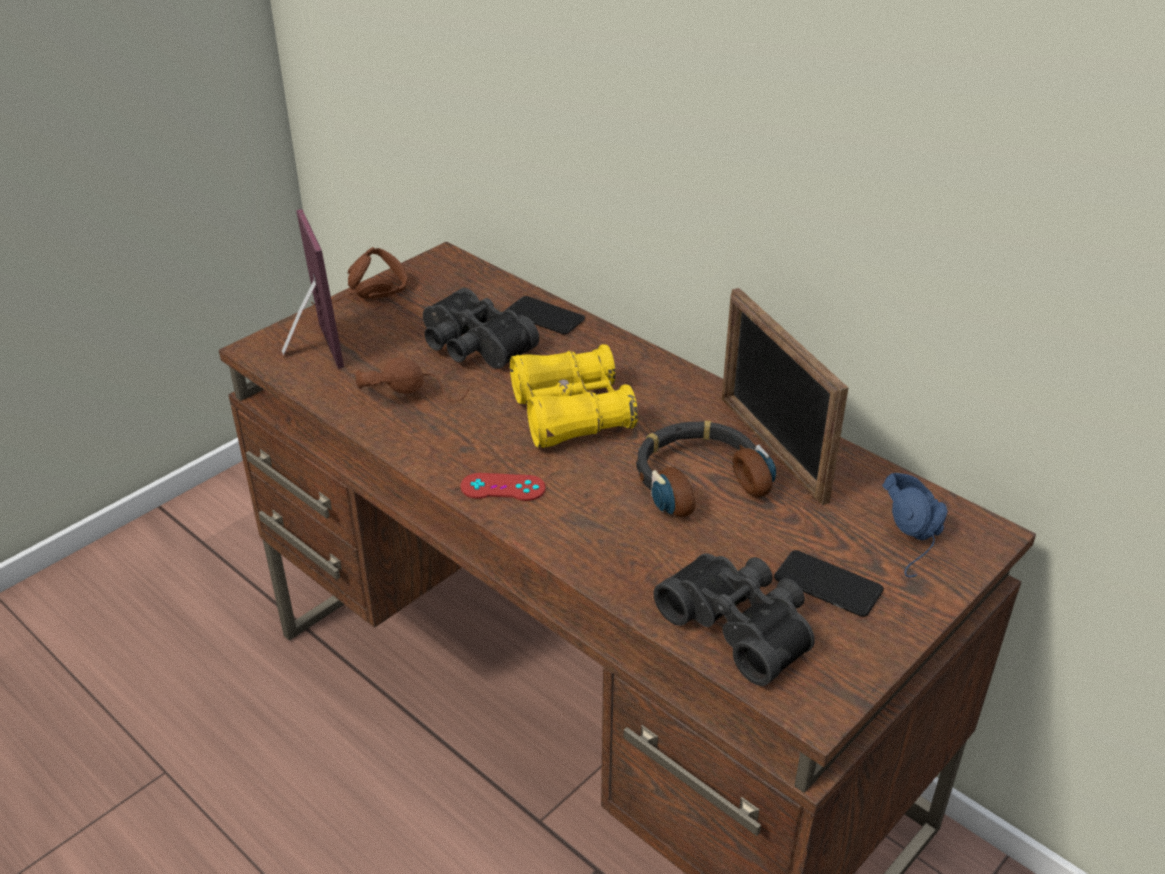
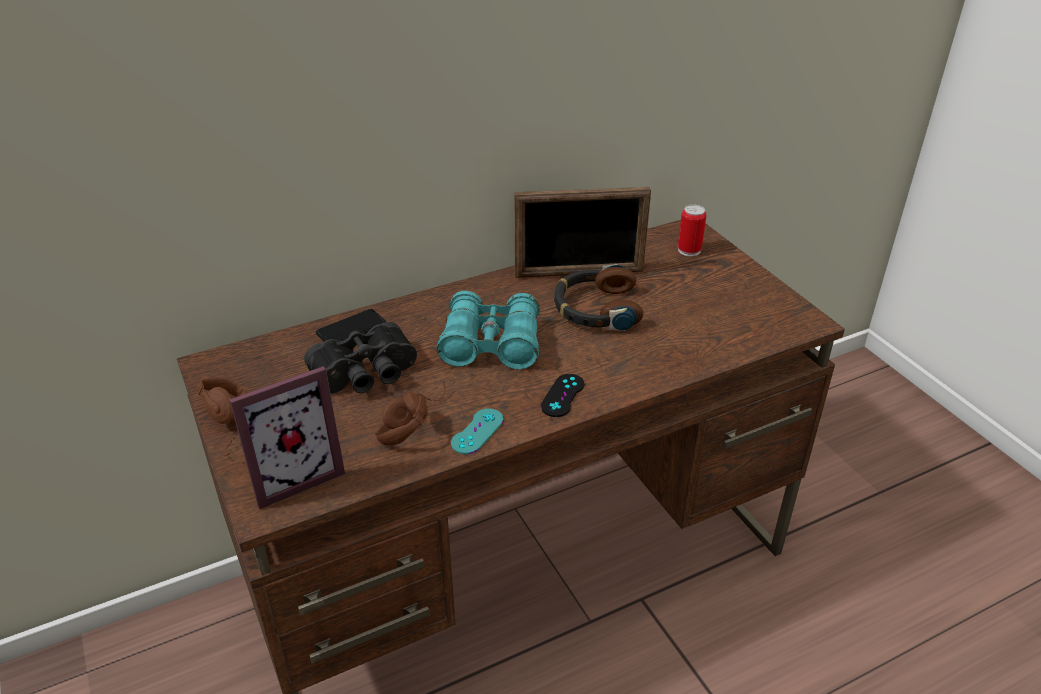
camera: 70 degrees left, 0 degrees up
(308, 350) = (293, 475): picture frame -> picture frame turned 150 degrees clockwise
(413, 440) = (477, 431): none -> turquoise game controller
(503, 487) = (562, 395): red game controller -> black game controller
(571, 413) = (491, 344): yellow binoculars -> turquoise binoculars
(741, 625) = (739, 328): black binoculars -> none
(828, 584) = (714, 289): phone -> none
(919, 542) = (689, 250): blue headphones -> can

